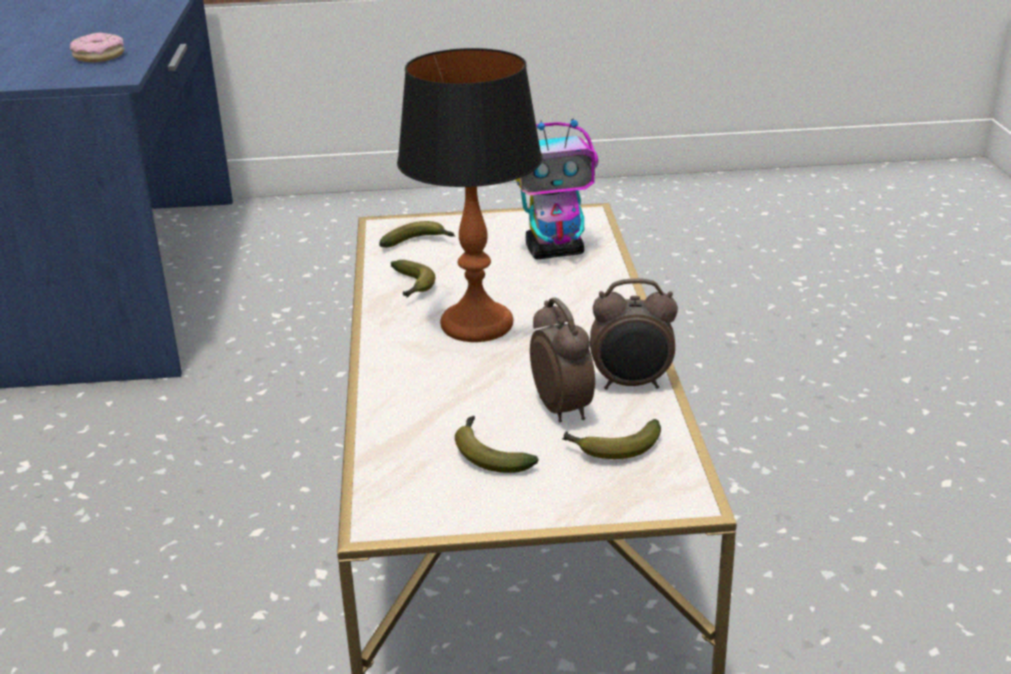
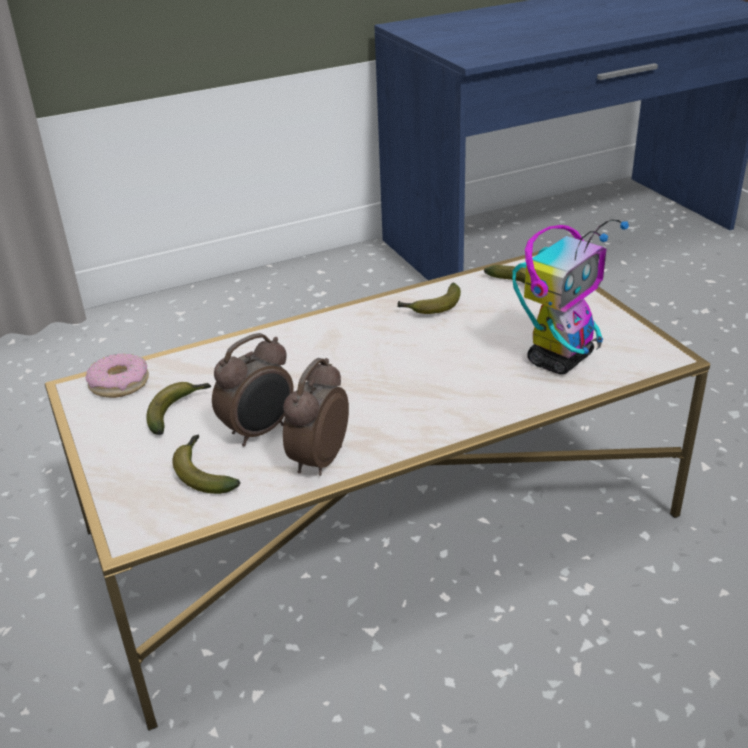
camera: 70 degrees right, 5 degrees up
(99, 56) = (512, 44): donut -> donut (119, 384)
(475, 325) = (383, 353): table lamp -> none
(555, 251) = (560, 358): toy robot -> toy robot turned 105 degrees counterclockwise
(632, 384) = (318, 460): alarm clock -> alarm clock turned 45 degrees clockwise

